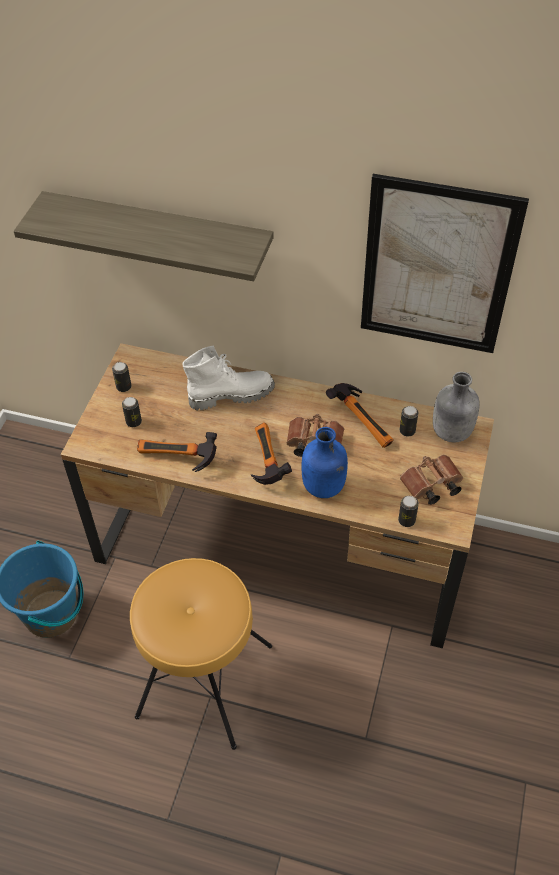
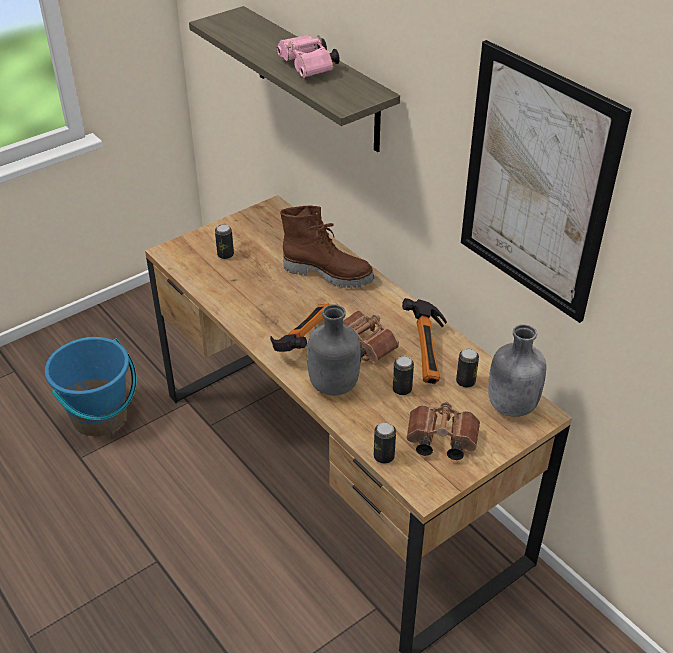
camera: 35 degrees right, 10 degrees down
(124, 387) = (245, 226): can -> can (402, 389)
(175, 236) = (309, 68): none -> pink binoculars
(176, 461) = (228, 300): hammer -> none
(203, 680) = (164, 543): brown stool -> none
(231, 394) = (328, 273): white boot -> brown boot
(324, 487) = (333, 386): blue bottle -> grey bottle

